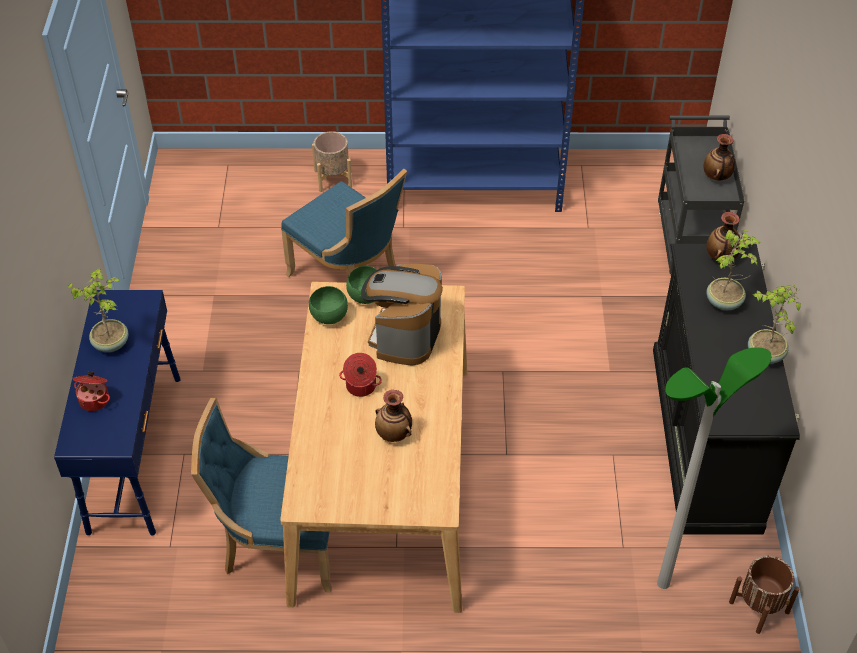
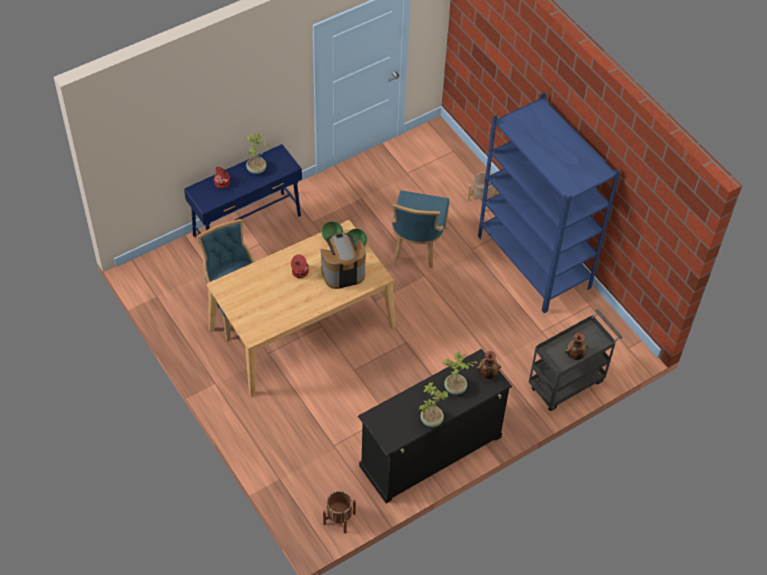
camera: 55 degrees right, 5 degrees up
(394, 434) = (282, 299): vase -> none
(663, 583) = (324, 471): floor lamp -> none

